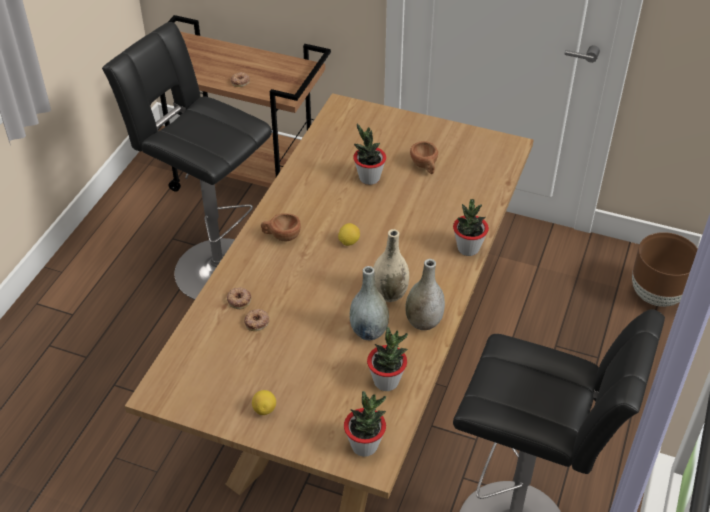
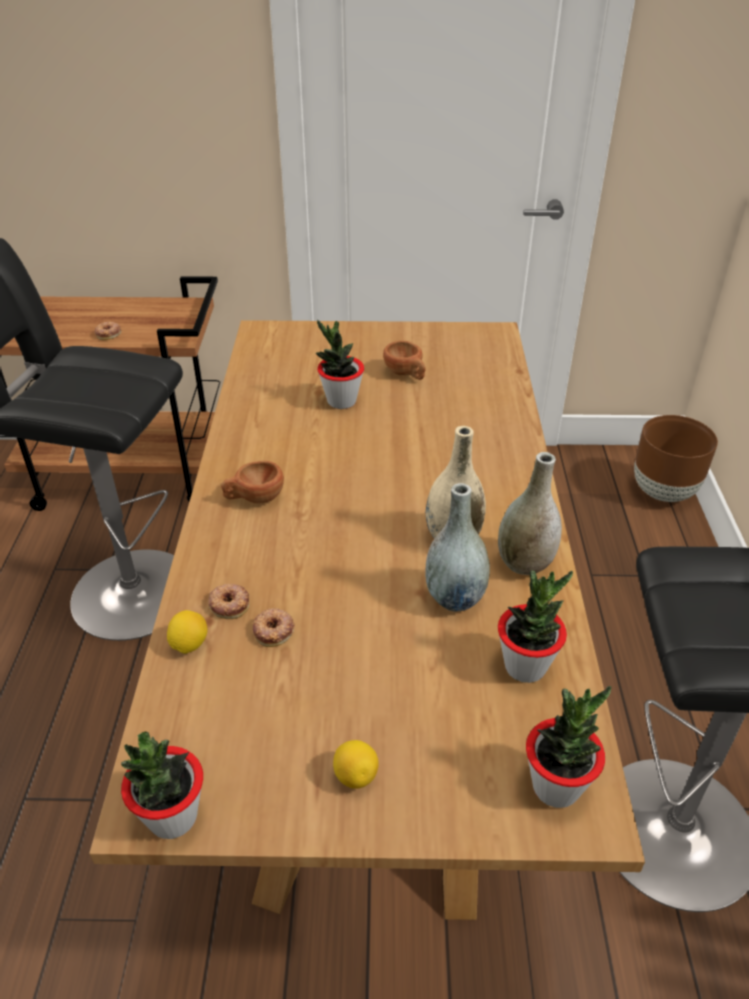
camera: 20 degrees left, 5 degrees down
(349, 242) = (356, 483): lemon -> lemon (189, 644)
(468, 248) = (521, 454): potted plant -> potted plant (173, 817)

